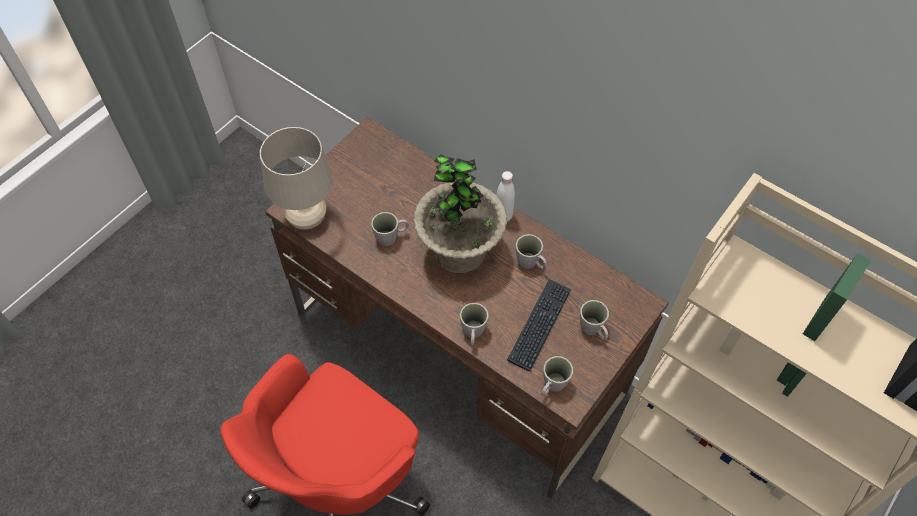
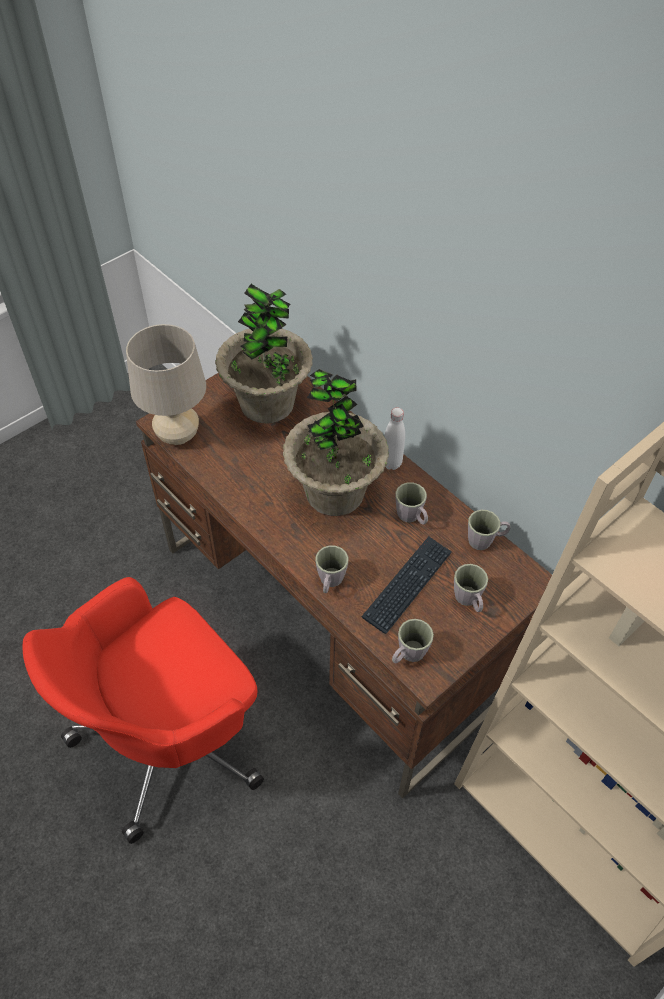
camera: 10 degrees right, 5 degrees down
(381, 176) = (267, 404): none -> potted plant
(391, 237) = (263, 466): grey mug -> grey mug (485, 540)

